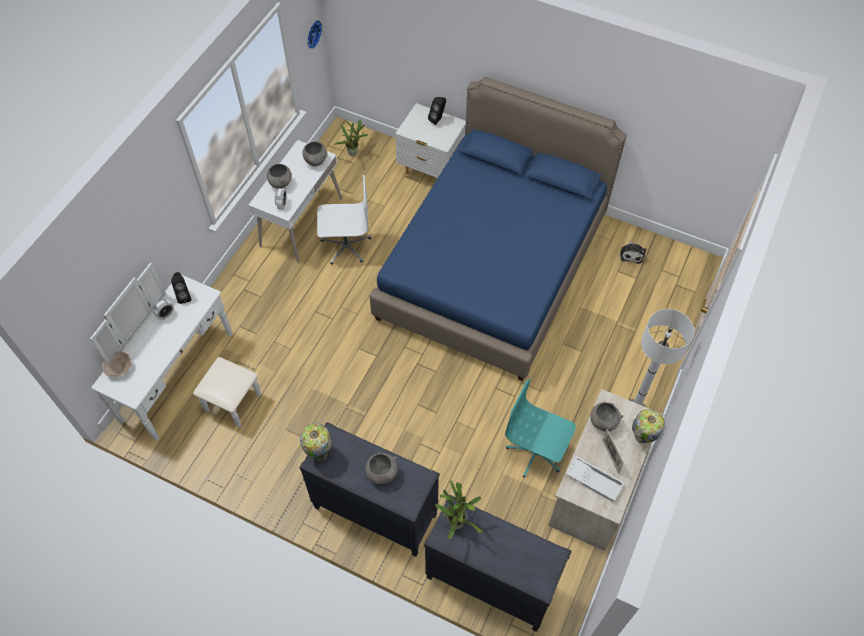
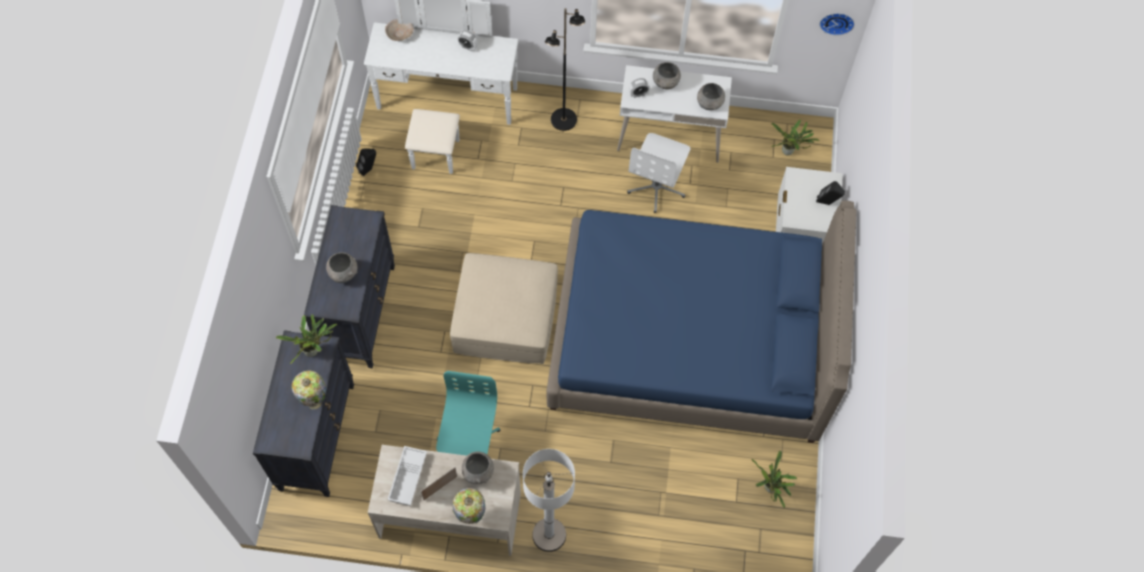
camera: 70 degrees right, 5 degrees up
(184, 295) = (494, 53): black speaker -> black speaker (369, 169)
(248, 292) = (563, 120): none -> black floor lamp
(319, 453) = (349, 216): table lamp -> table lamp (315, 401)
(346, 245) = (657, 187): white office chair -> white office chair turned 45 degrees clockwise
(425, 390) = (506, 317): none -> beige ottoman
(631, 254) = (770, 489): plush toy -> potted plant

